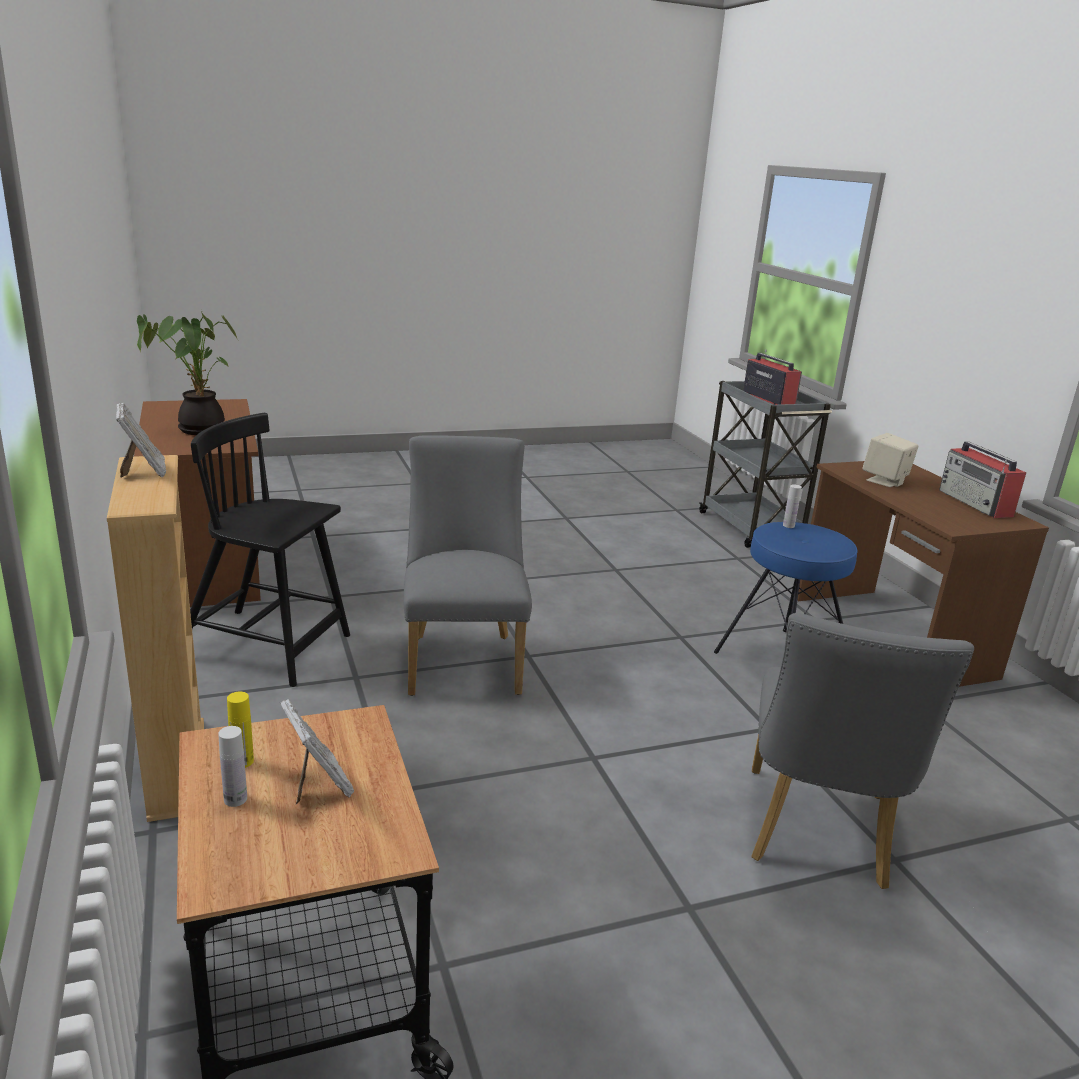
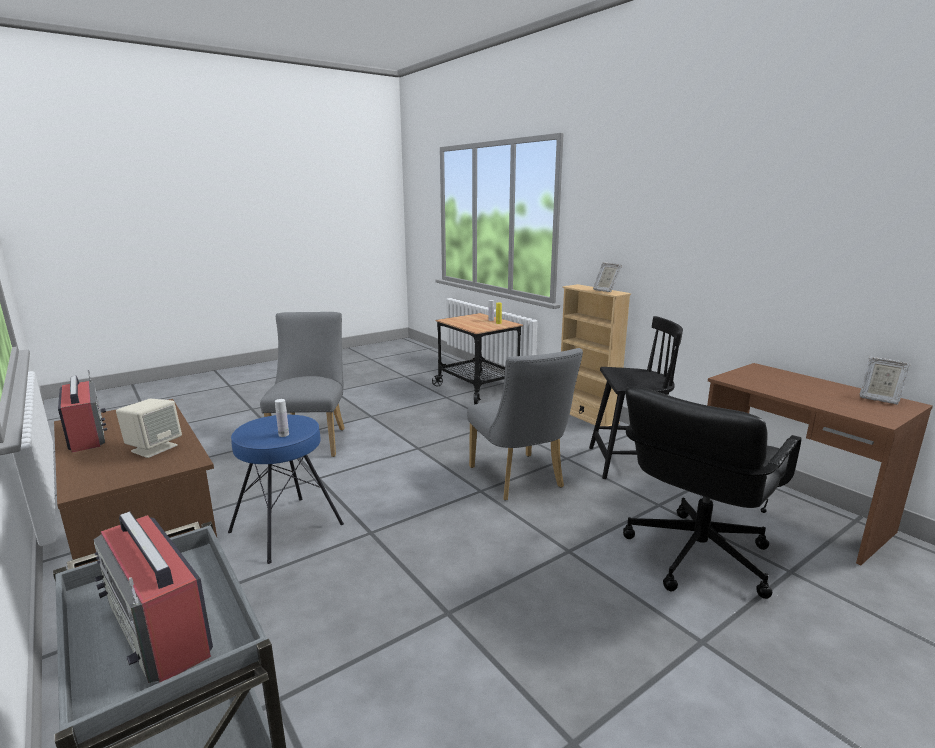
camera: 165 degrees right, 5 degrees down
(198, 429) = (794, 386): potted plant -> none
(318, 785) = (475, 323): picture frame -> picture frame (878, 398)
(370, 557) = (695, 555): none -> black office chair

